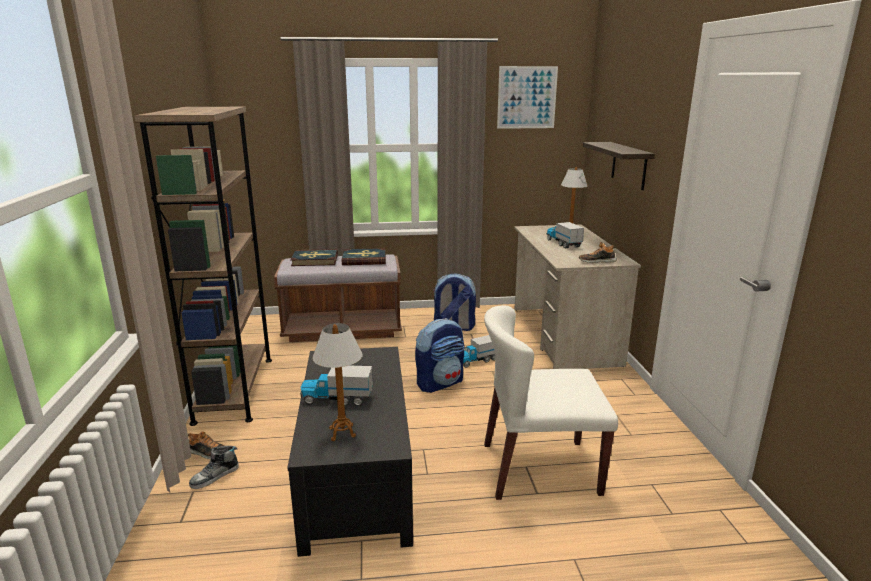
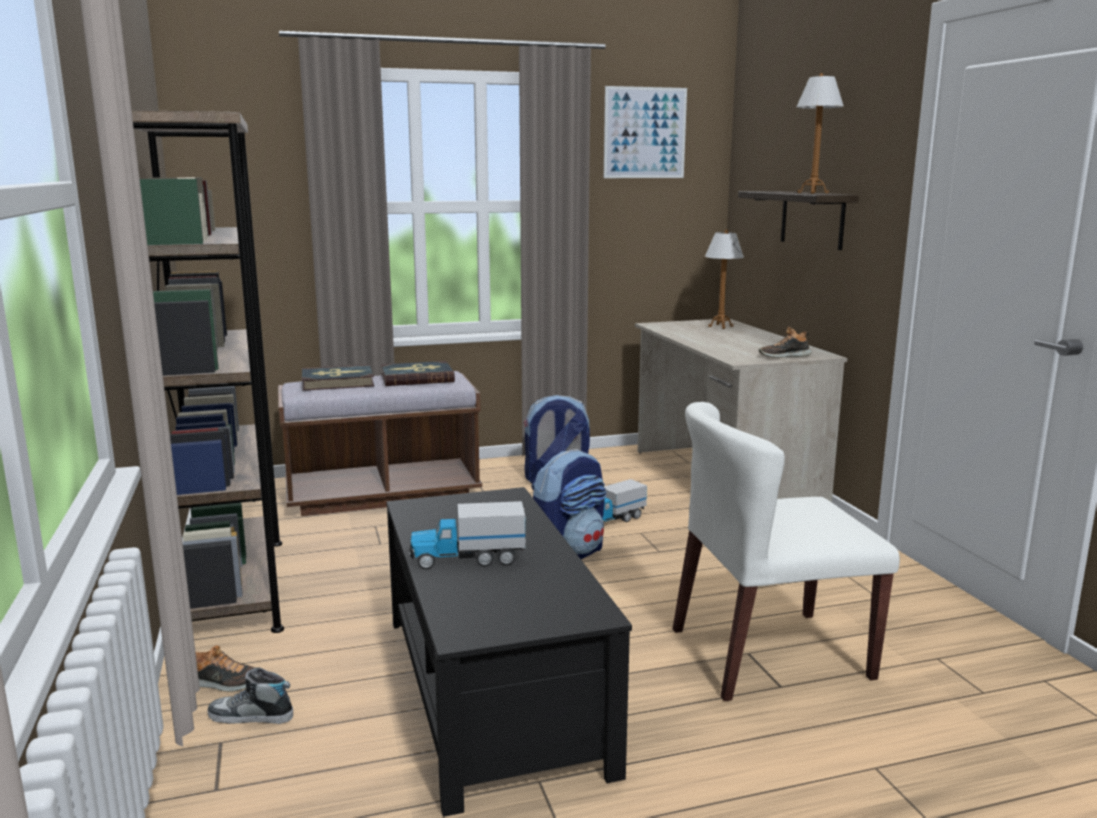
camera: 10 degrees left, 5 degrees down
(215, 476) = (251, 716): shoe -> shoe turned 60 degrees clockwise
(342, 433) = (502, 602): table lamp -> table lamp (813, 193)
(563, 243) = (720, 339): toy truck -> none

